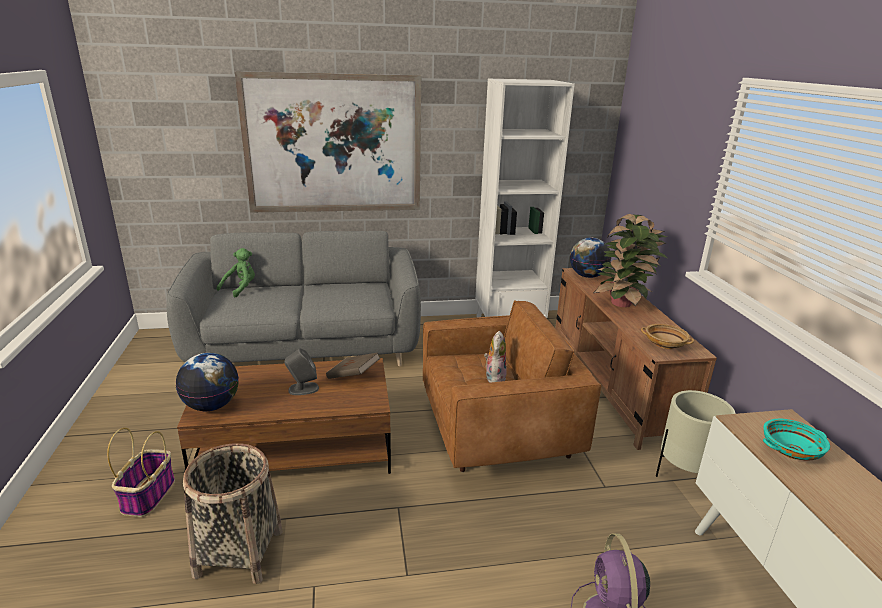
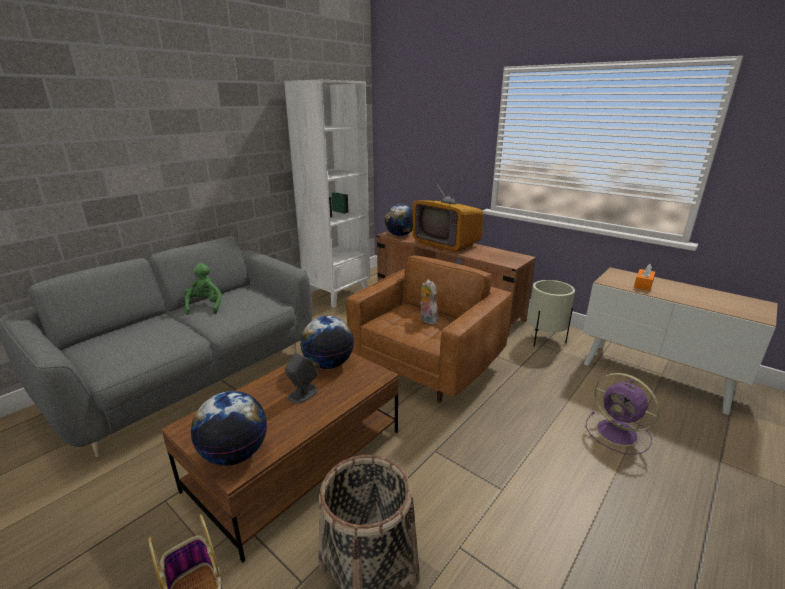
camera: 40 degrees left, 0 degrees up
(240, 288) = (99, 337): green plush toy -> green plush toy (205, 306)
(333, 144) = (152, 154): picture -> none
(353, 376) = (328, 364): brown book -> globe
(623, 303) = (446, 244): potted plant -> television
(665, 344) = (504, 258): beige bowl -> none
(791, 450) = (643, 285): turquoise bowl -> orange tissue box

